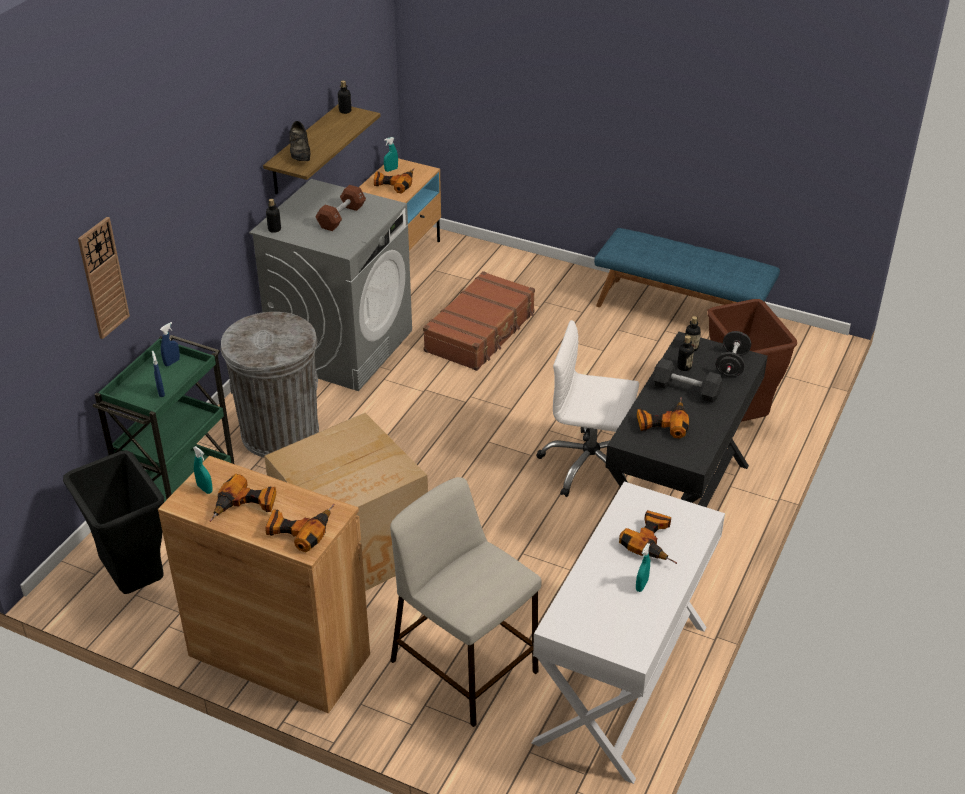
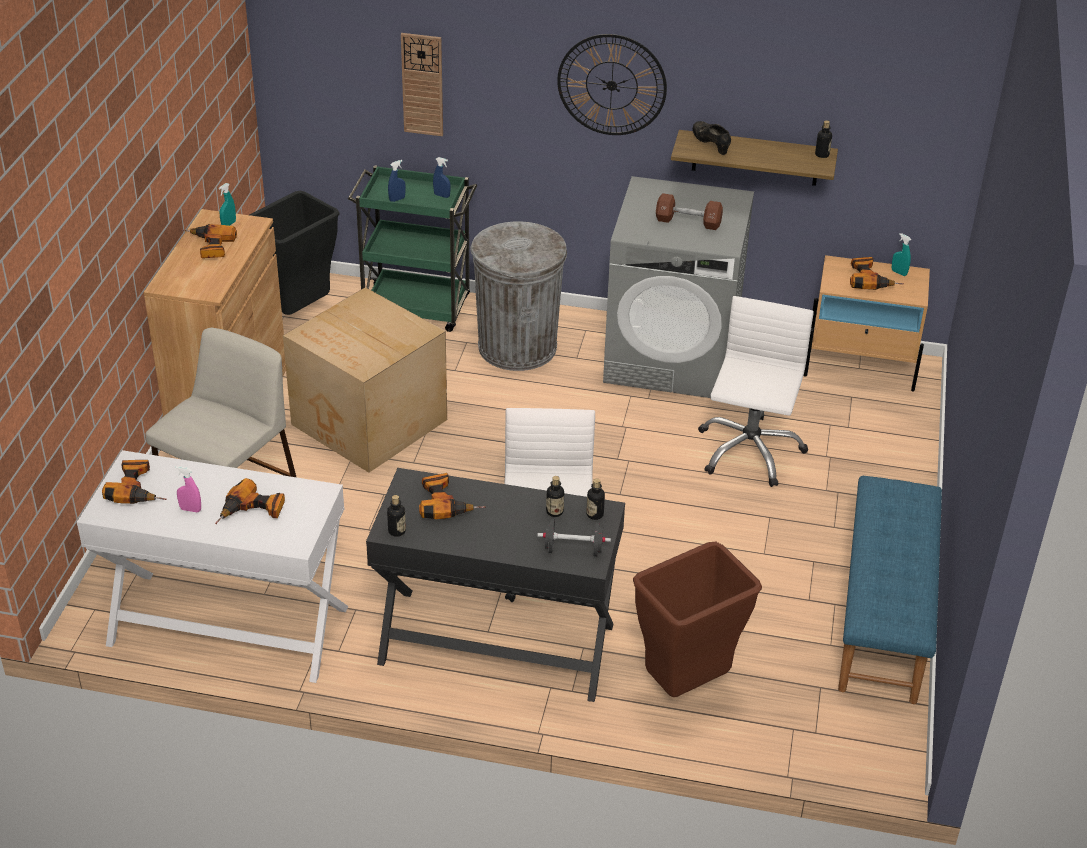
camera: 75 degrees right, 0 degrees up
(220, 161) = (611, 85): none -> wall clock
(274, 229) = (643, 188): bottle -> bottle (397, 531)
(299, 529) = (186, 278): power drill -> power drill (137, 489)
(300, 155) = (711, 145): black shoe -> black shoe turned 90 degrees clockwise
(481, 332) = (749, 451): brown suitcase -> white office chair
(641, 585) = (190, 509): turquoise spray bottle -> pink spray bottle
(686, 390) = (511, 516): black dumbbell -> none

